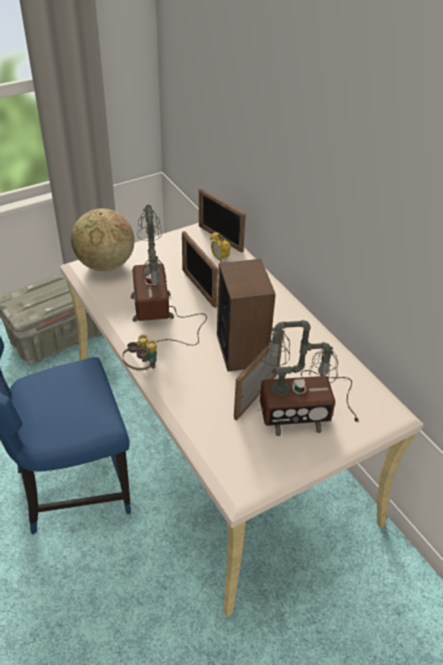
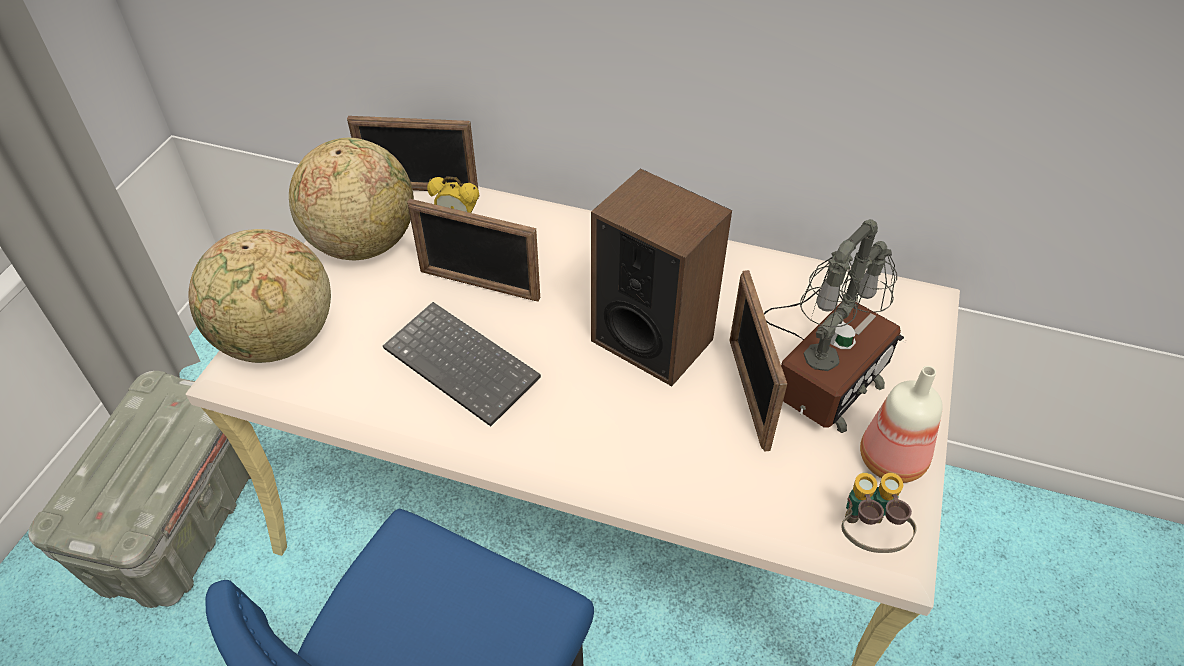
camera: 40 degrees left, 5 degrees up
(142, 368) = (546, 473): binoculars -> binoculars (867, 536)
(158, 313) = (464, 364): table lamp -> keyboard
(174, 247) = (363, 243): none -> globe
(285, 460) = (894, 459): none -> bottle

